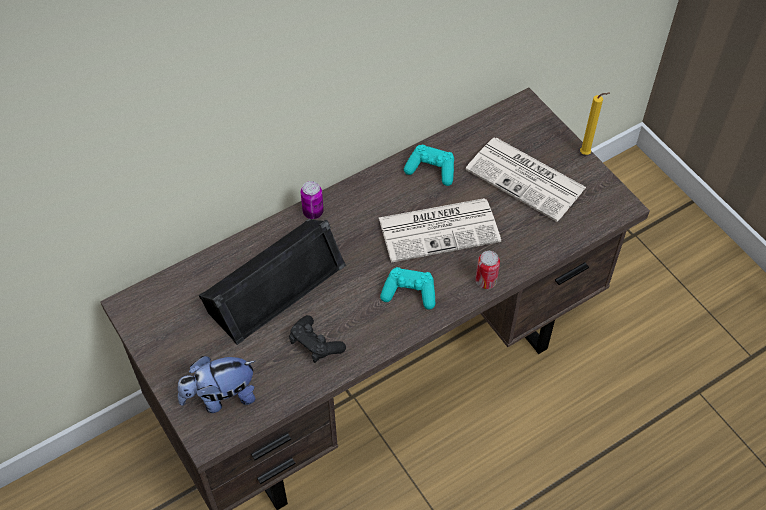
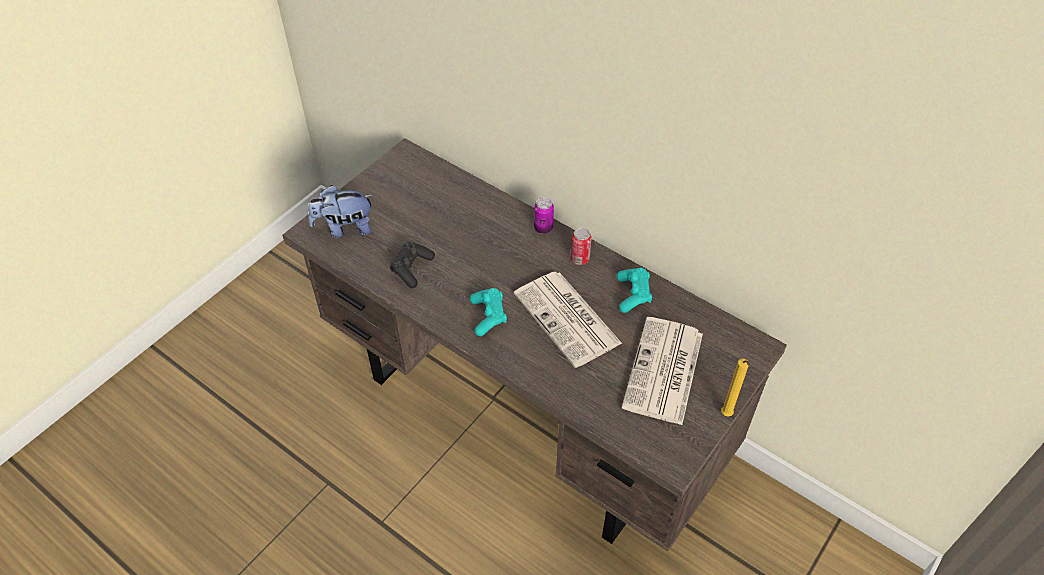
camera: 70 degrees right, 5 degrees down
(221, 397) = (345, 228): plush toy -> plush toy turned 60 degrees counterclockwise
(273, 284) = (459, 226): black speaker -> none
(486, 281) = (526, 369): can -> can (580, 259)

